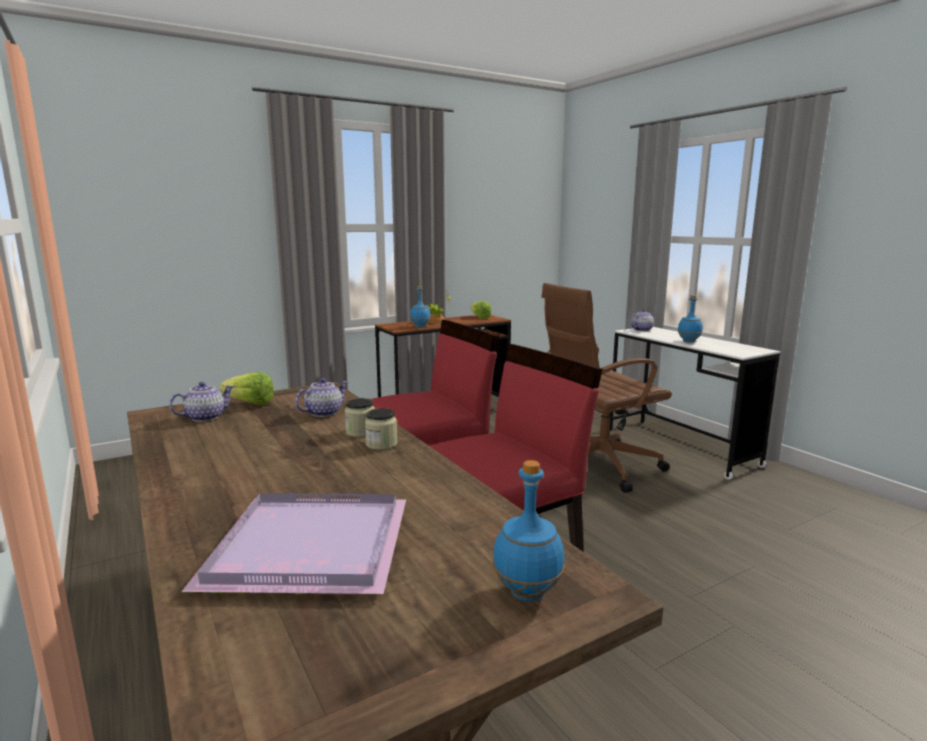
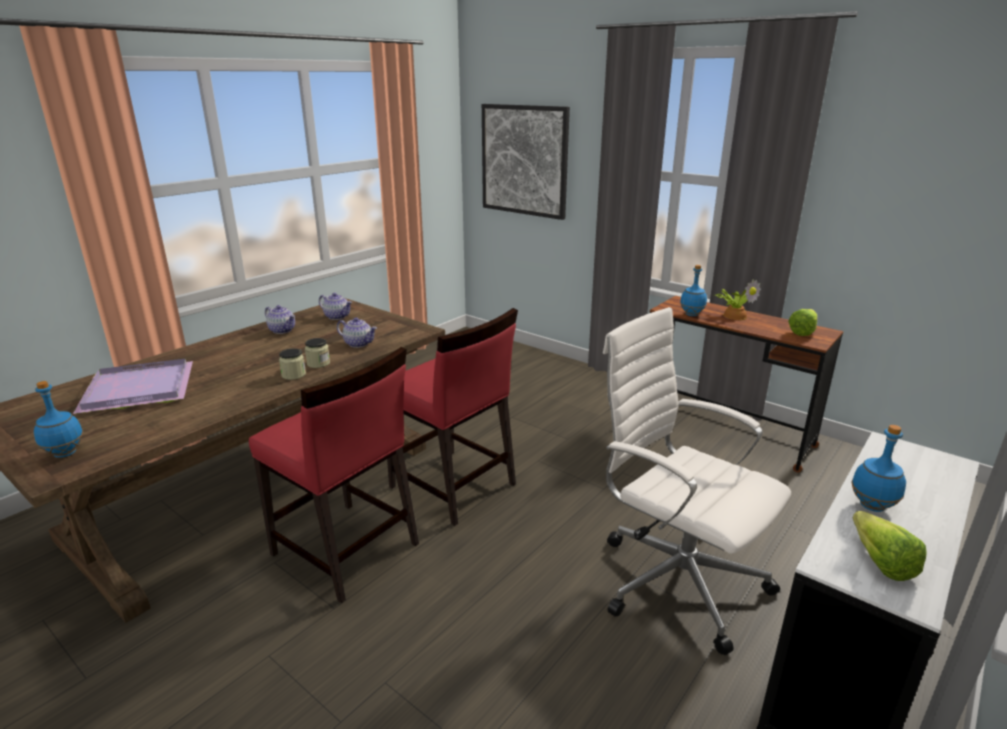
camera: 70 degrees right, 10 degrees up
(156, 227) = (524, 160): none -> picture
(246, 403) = (372, 318): lettuce -> lettuce (877, 558)
(598, 466) = (676, 579): brown office chair -> white office chair
(641, 330) = (917, 455): teapot -> teapot (282, 330)

